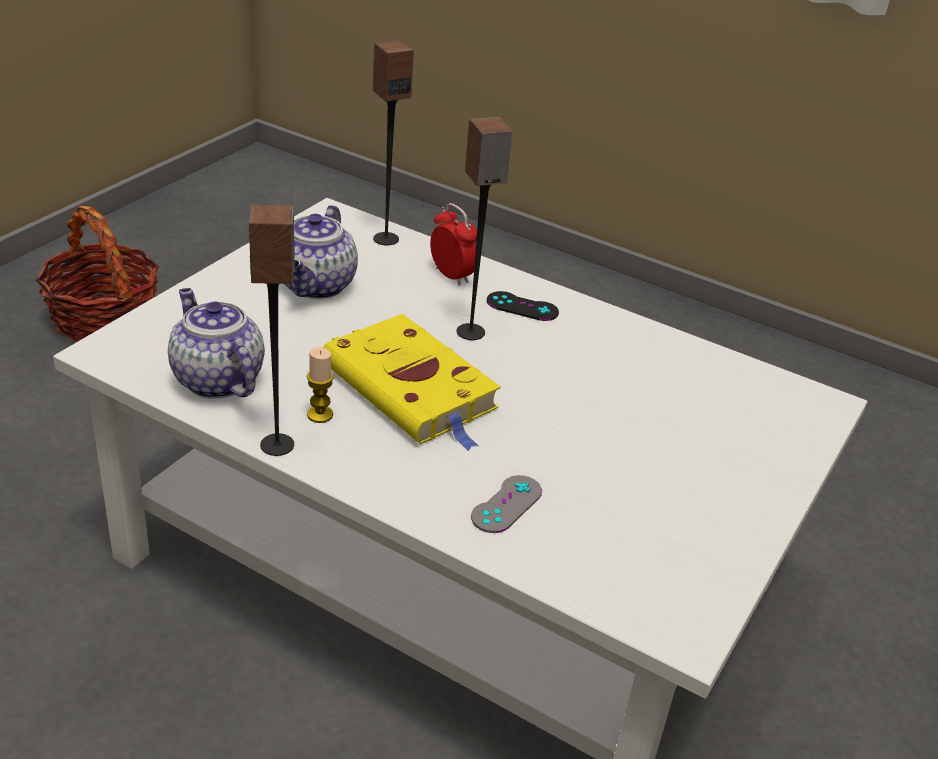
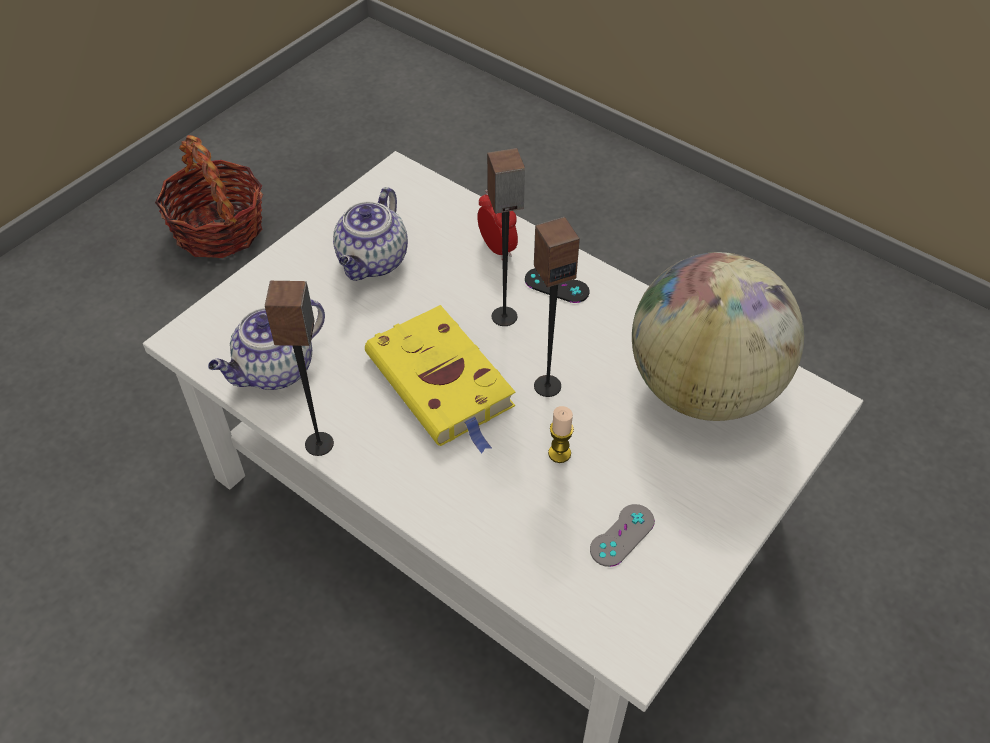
camera: 10 degrees right, 15 degrees up
(216, 379) = (275, 371): teapot -> teapot turned 105 degrees counterclockwise
(320, 415) = (359, 411): candle -> candle (559, 453)
(385, 239) = (443, 202): speaker -> speaker (547, 385)
(506, 504) = (505, 512): grey game controller -> grey game controller (622, 535)
(699, 391) = (703, 388): none -> globe

